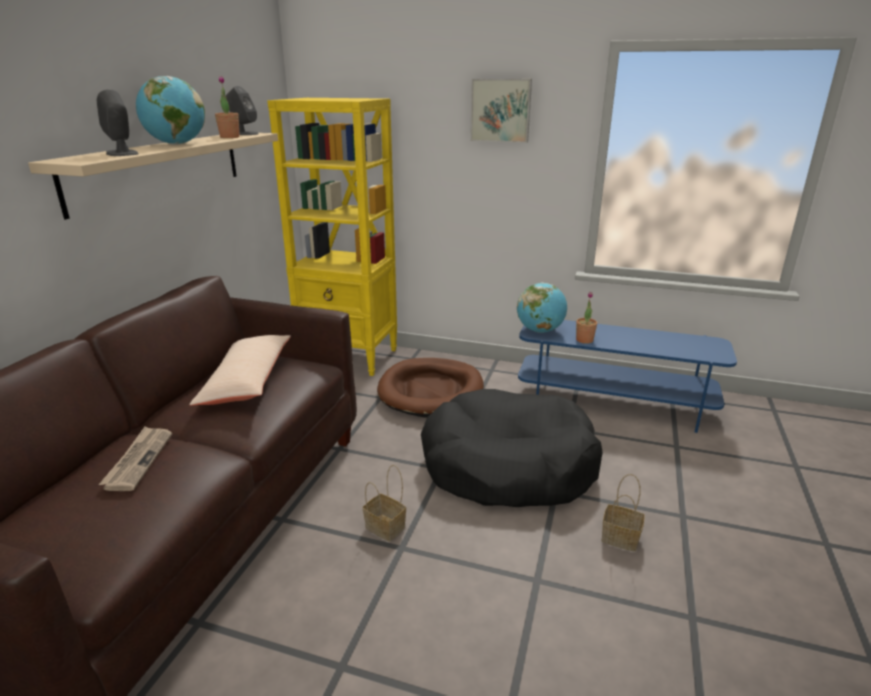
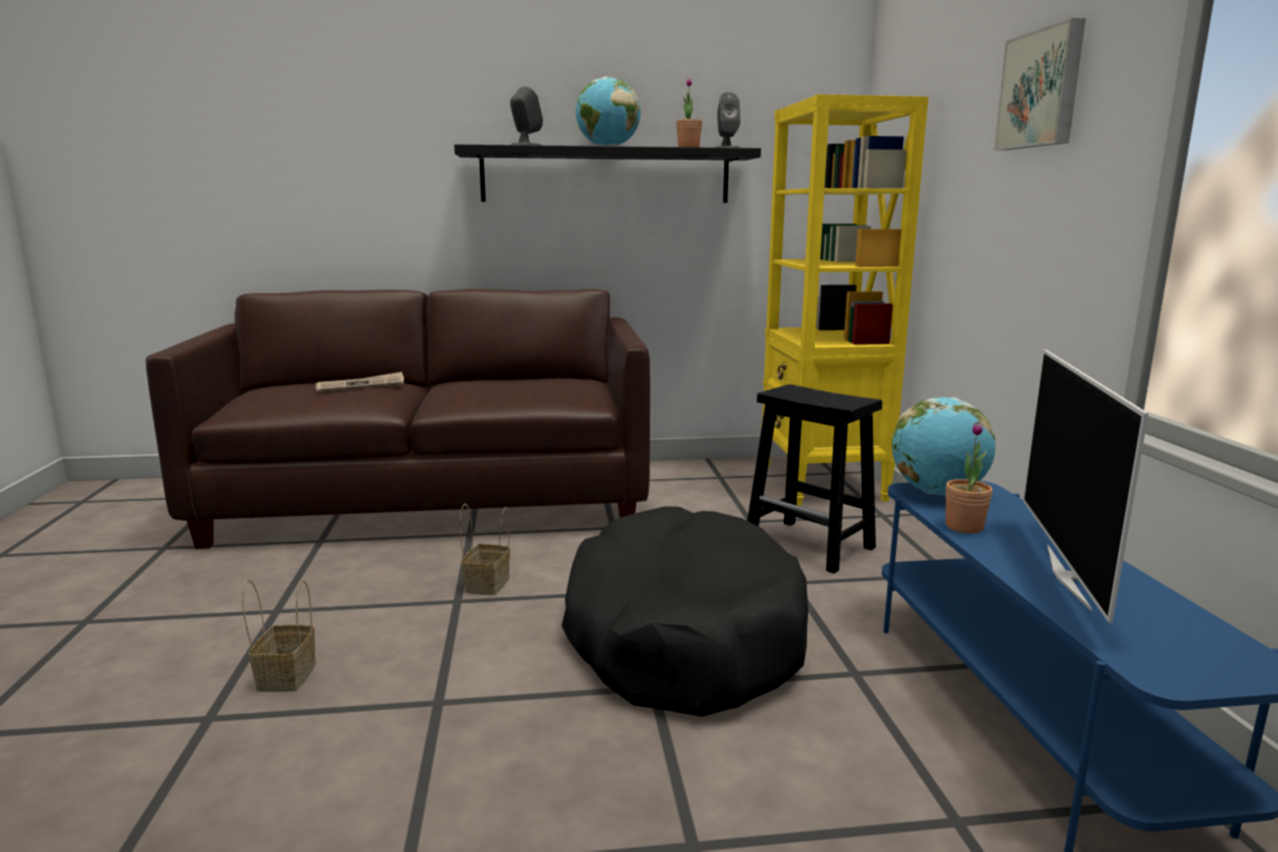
camera: 65 degrees right, 10 degrees down
(159, 169) = (606, 176): beige shelf -> black shelf
(247, 381) = (525, 385): beige pillow -> none
(431, 391) = (811, 546): brown dog bed -> black stool
(618, 538) = (572, 767): basket -> basket (286, 675)
(642, 341) = (1070, 576): none -> television

